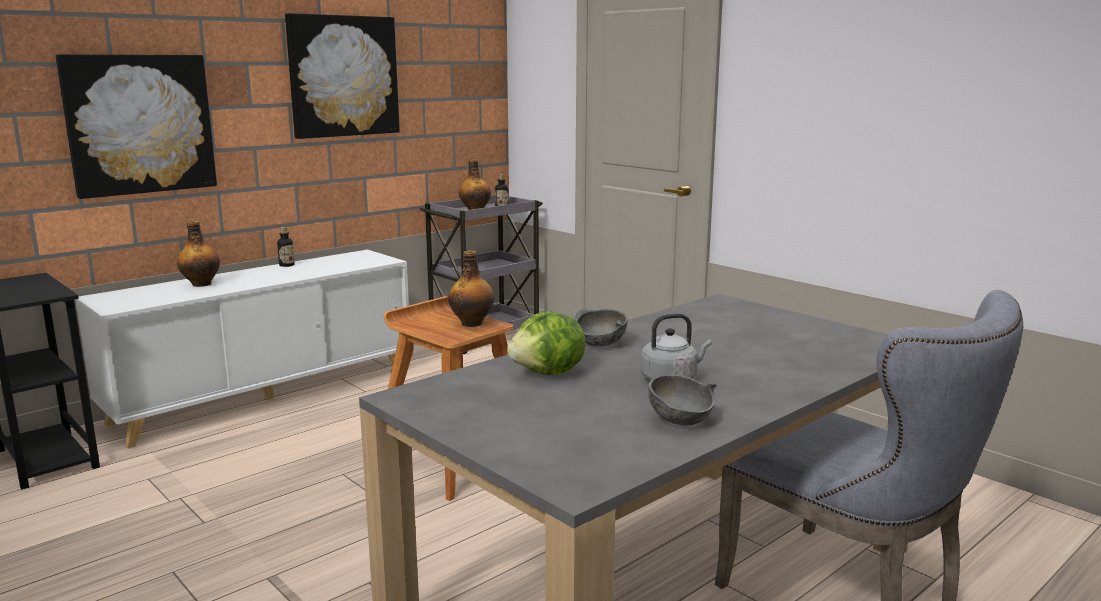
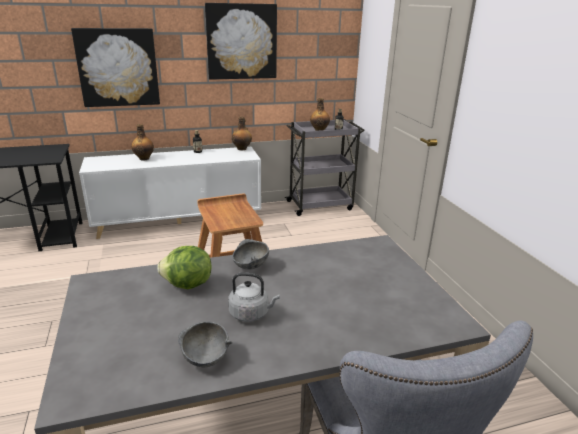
camera: 25 degrees right, 10 degrees up
(472, 323) = (242, 216): bottle -> bottle (242, 149)

